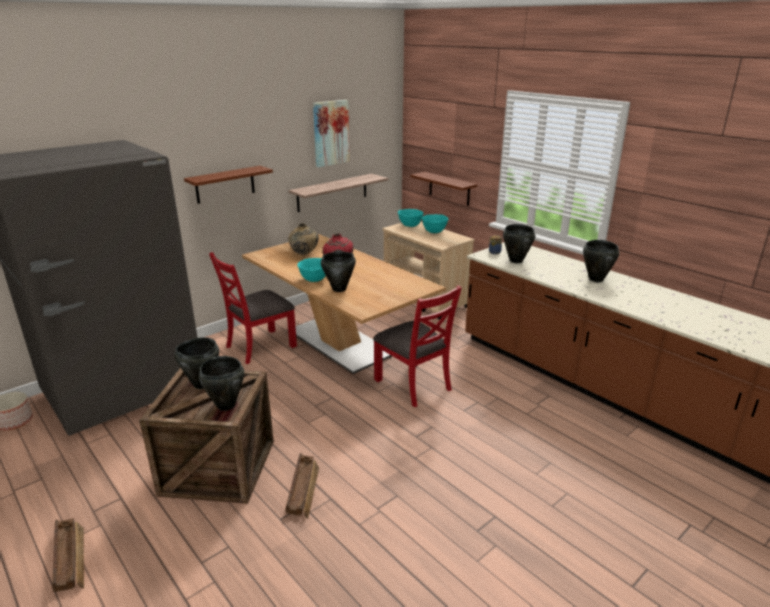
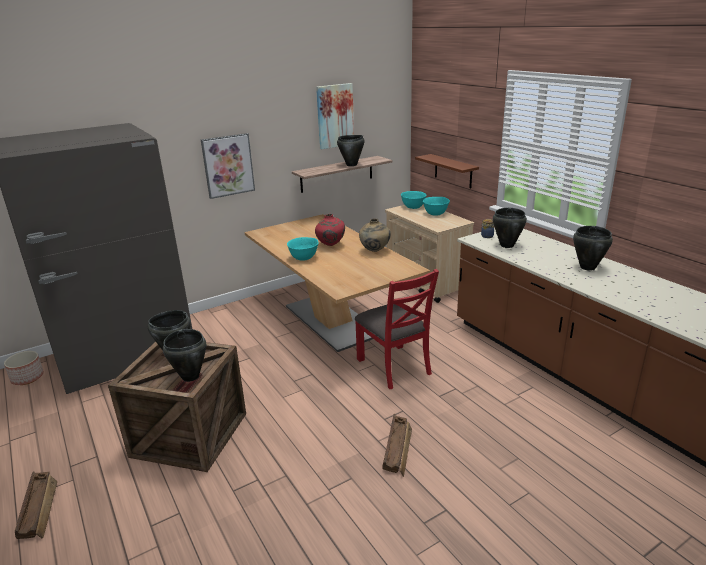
camera: 10 degrees right, 0 degrees up
(225, 184) = (228, 165): brown shelf -> picture
(260, 346) = (257, 320): red chair -> none
(303, 489) = (262, 463): crate -> crate (397, 448)
(304, 254) = (302, 233): beige vase -> beige vase (375, 251)
(339, 289) = (324, 268): black cooking pot -> black cooking pot (351, 165)

